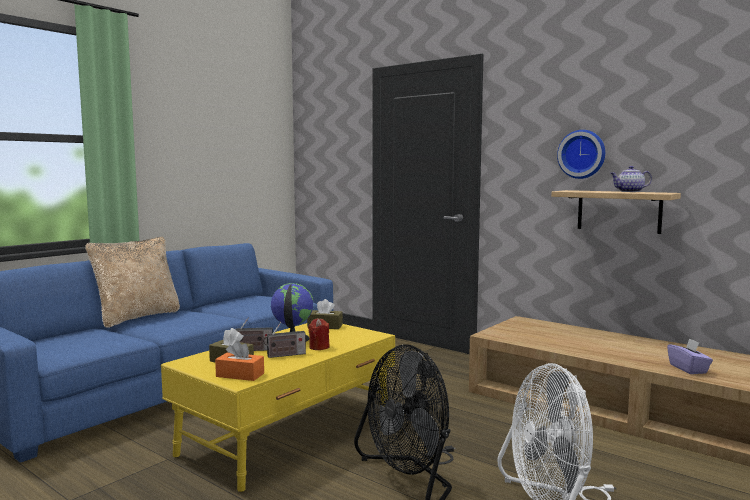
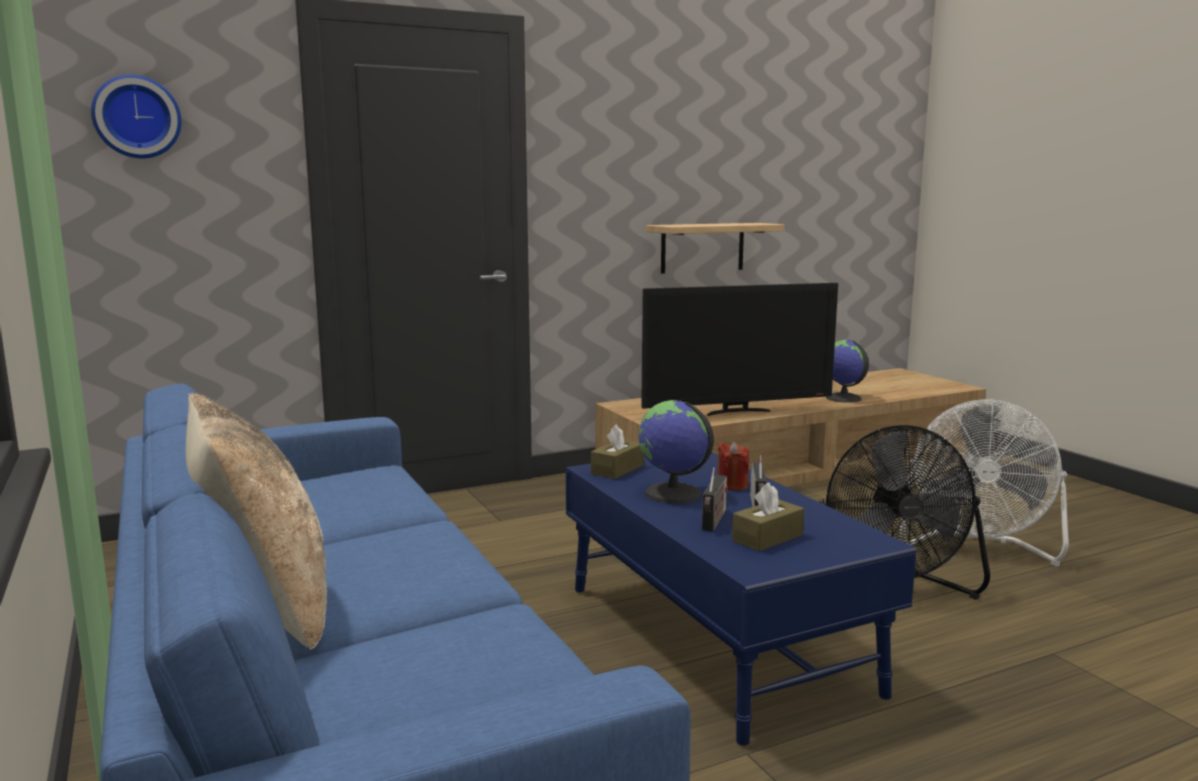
camera: 65 degrees left, 5 degrees up
(240, 375) = (844, 539): orange tissue box -> none
(289, 434) = (713, 638): yellow coffee table -> blue coffee table
(564, 345) = (737, 411): none -> television
(582, 154) = (663, 178): wall clock -> wall clock (137, 117)
(629, 191) = (726, 223): teapot -> none
(688, 369) = (843, 398): purple tissue box -> globe

